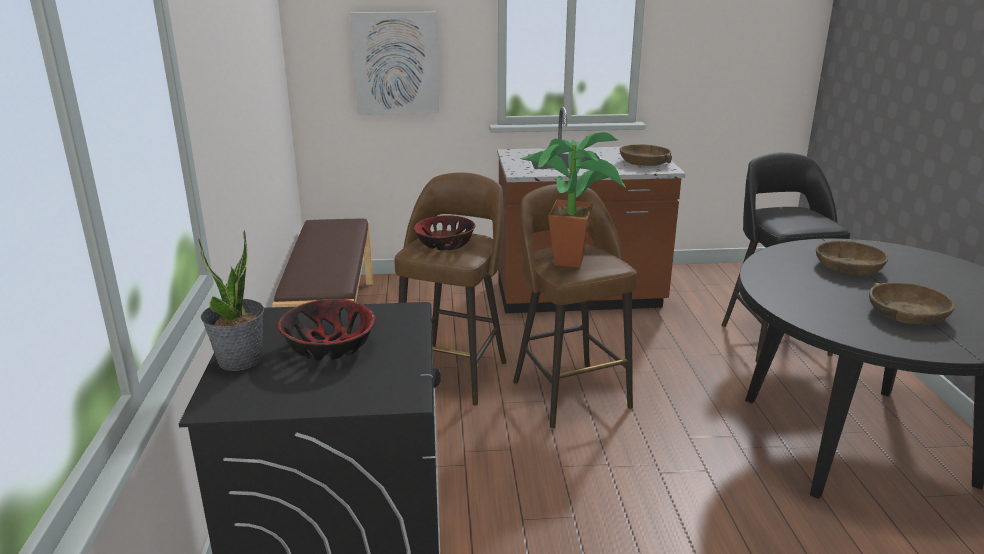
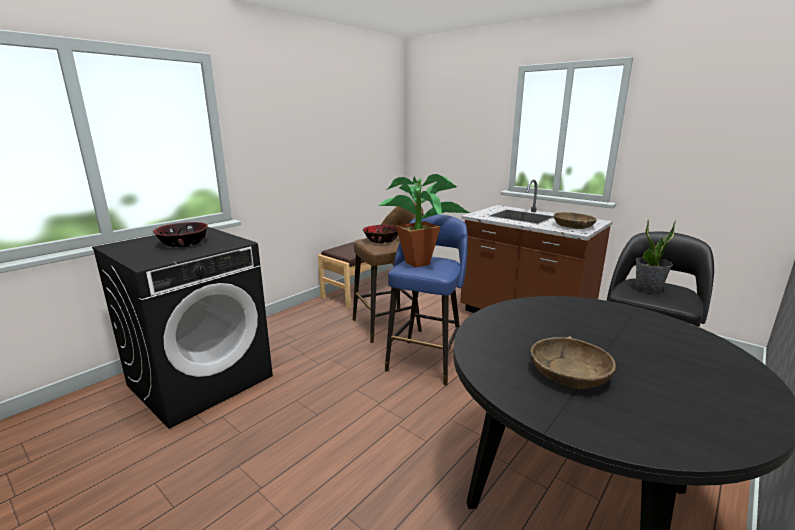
camera: 45 degrees right, 5 degrees down
(240, 360) = (155, 238): potted plant -> potted plant (648, 289)
(396, 63) = (454, 145): picture -> none
(569, 392) = (426, 360): brown stool -> blue stool
(848, 267) = (606, 329): brown bowl -> none

